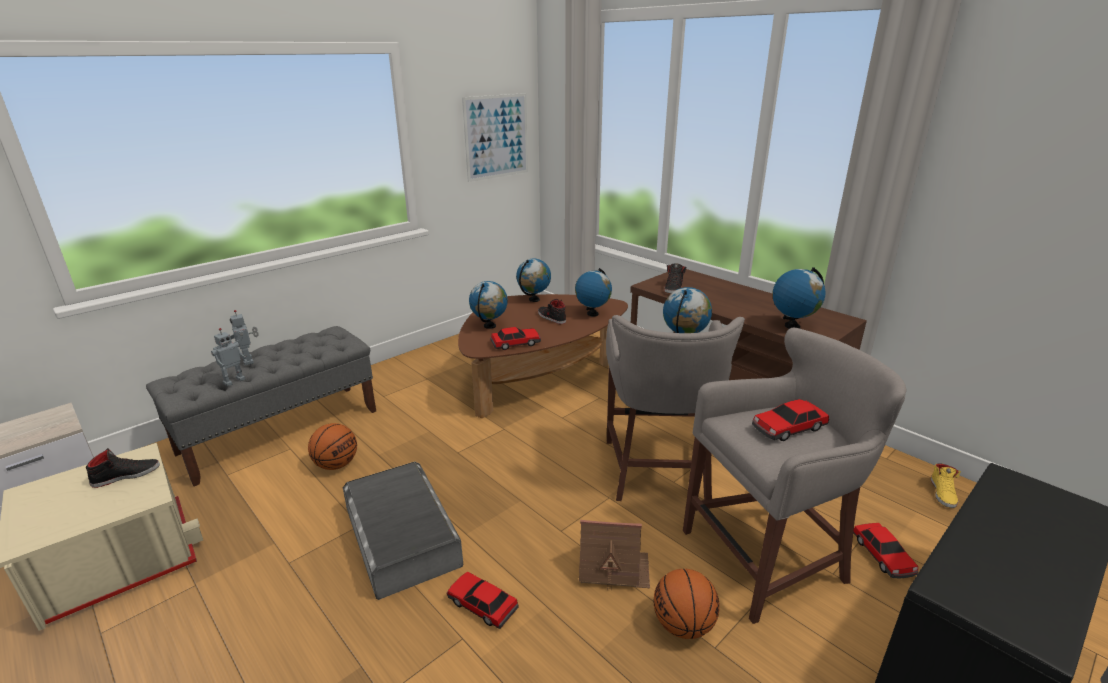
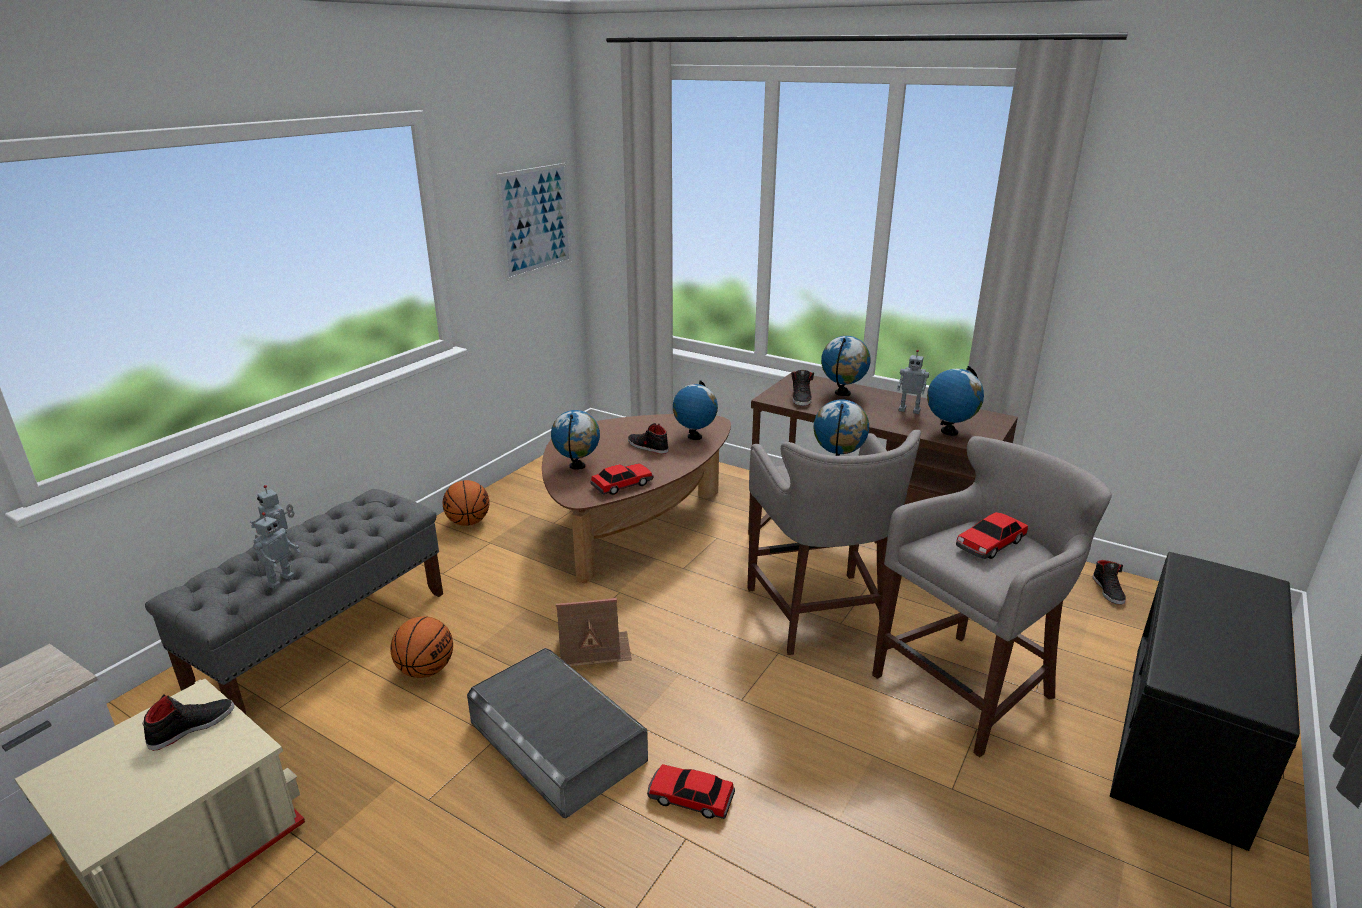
camera: 15 degrees left, 0 degrees up
(534, 300) = (614, 426): globe -> globe (842, 393)
(613, 568) = (816, 729): toy house -> toy house (594, 649)
(683, 625) = (912, 773): basketball -> basketball (468, 522)
(765, 305) = (909, 410): none -> toy robot
(883, 556) = (1075, 664): toy car -> none
(943, 493) = (1108, 590): yellow shoe -> black shoe

